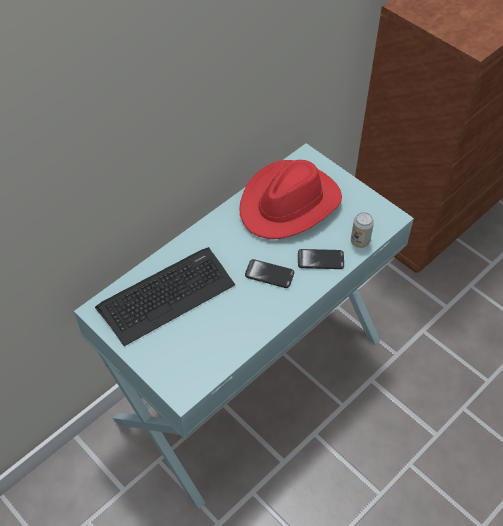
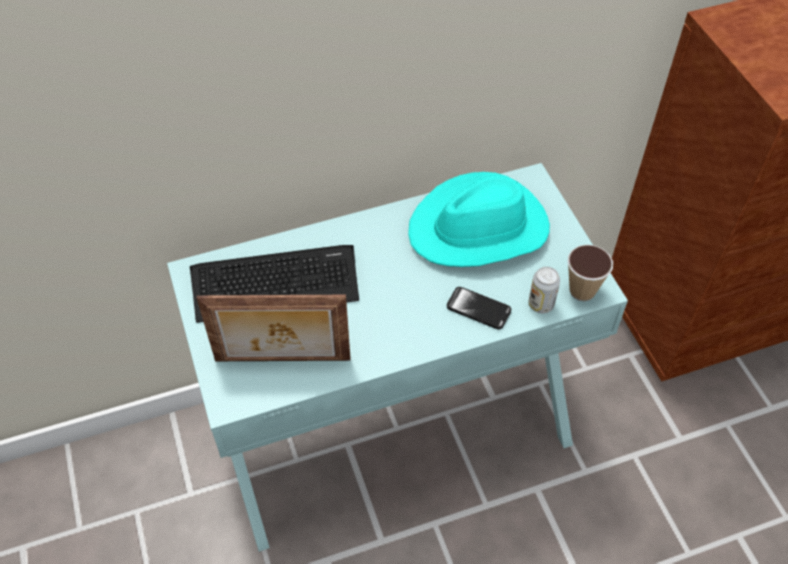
camera: 25 degrees right, 0 degrees up
(205, 349) = (282, 362): none -> picture frame
(269, 274) = (406, 303): phone -> none
(290, 204) = (479, 228): red hat -> turquoise hat
(381, 222) = (582, 291): none -> cup

